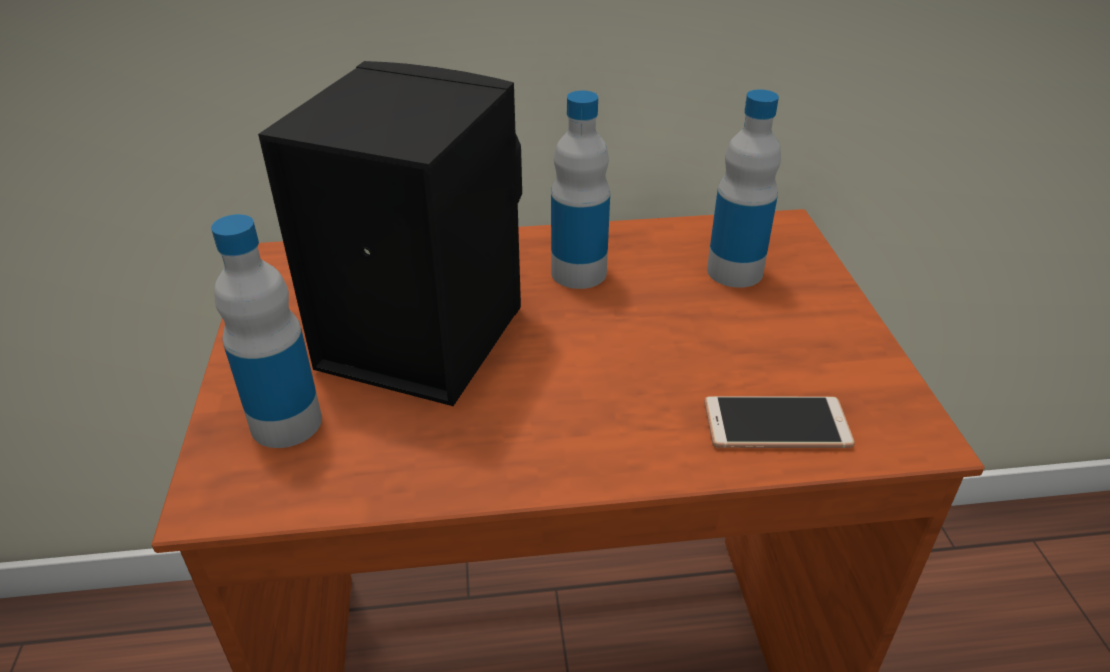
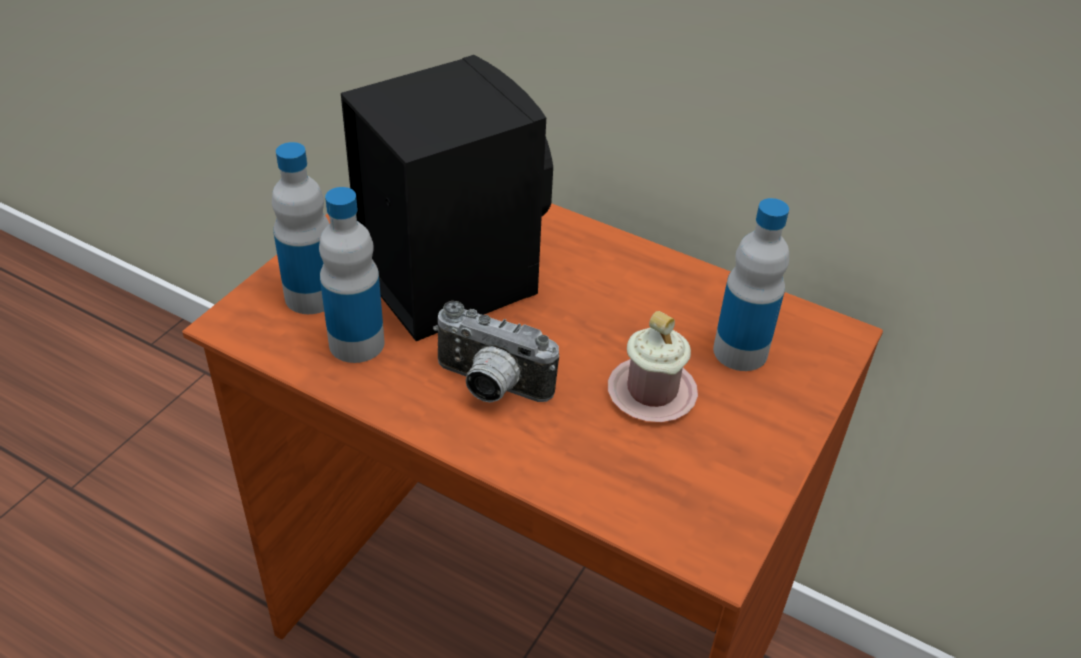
camera: 35 degrees right, 5 degrees up
(571, 409) = (489, 387): none -> camera
(578, 272) = (612, 288): bottle -> bottle (356, 343)
(710, 337) = (651, 392): none -> pink mug
(776, 424) = (618, 481): phone -> none

